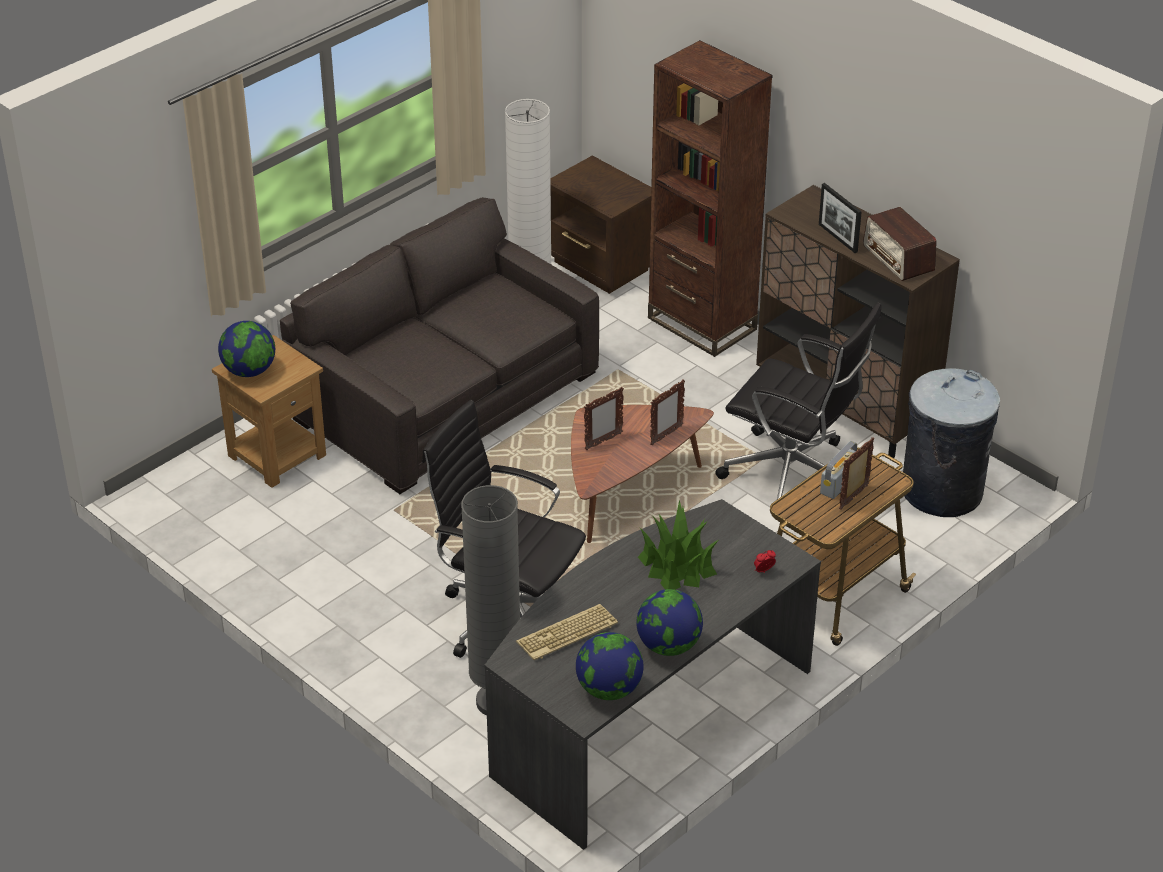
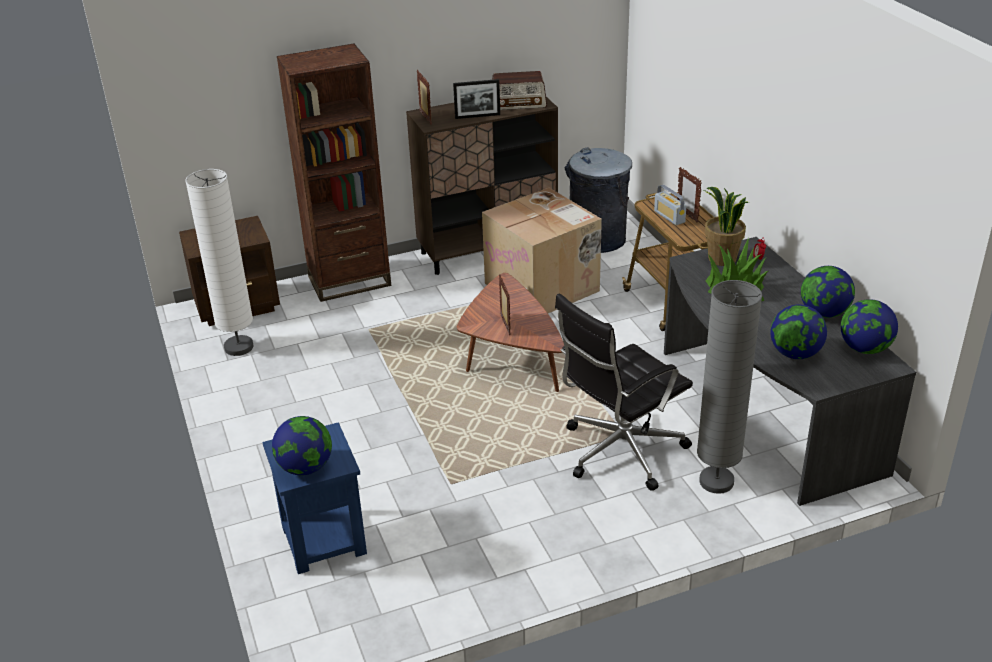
camera: 65 degrees left, 5 degrees down
(277, 455) = (323, 539): brown side table -> blue side table
(445, 395) = (325, 420): grey sofa -> none
(567, 634) = (795, 354): keyboard -> globe
(666, 435) = (518, 297): picture frame -> picture frame (425, 118)
(743, 541) = (721, 259): none -> potted plant
(793, 475) = (543, 287): black office chair -> cardboard box

